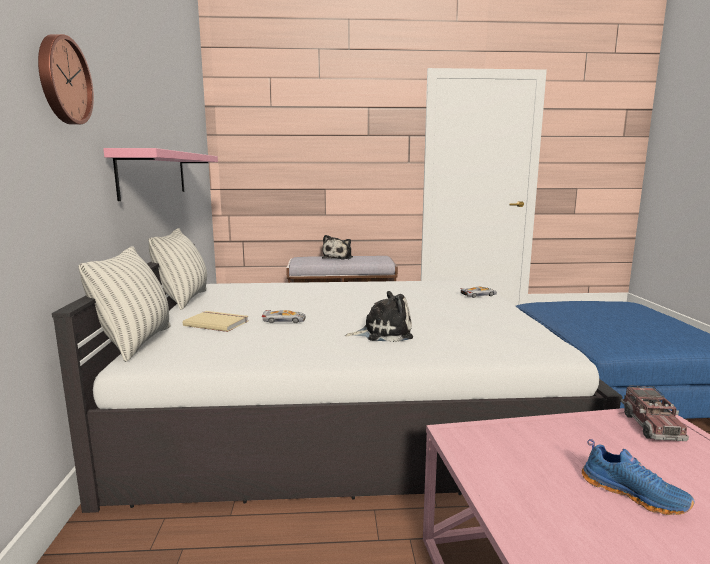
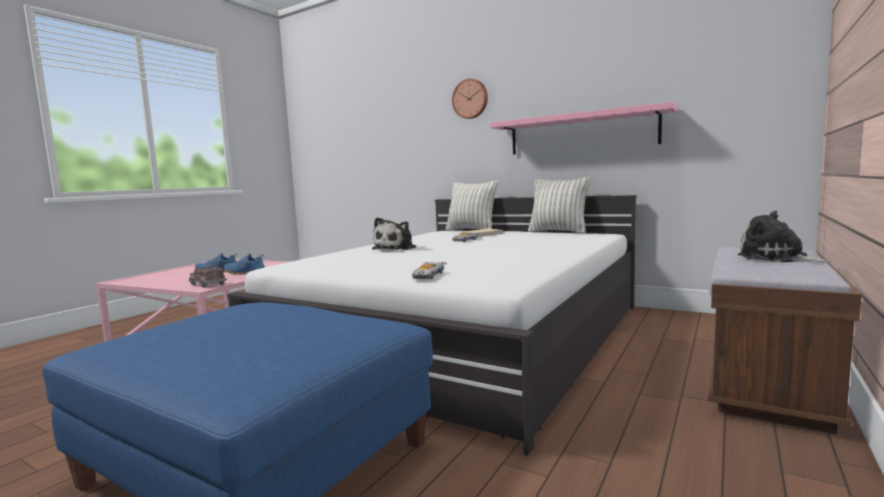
camera: 125 degrees right, 5 degrees down
(577, 446) = (244, 273): none -> blue shoe

